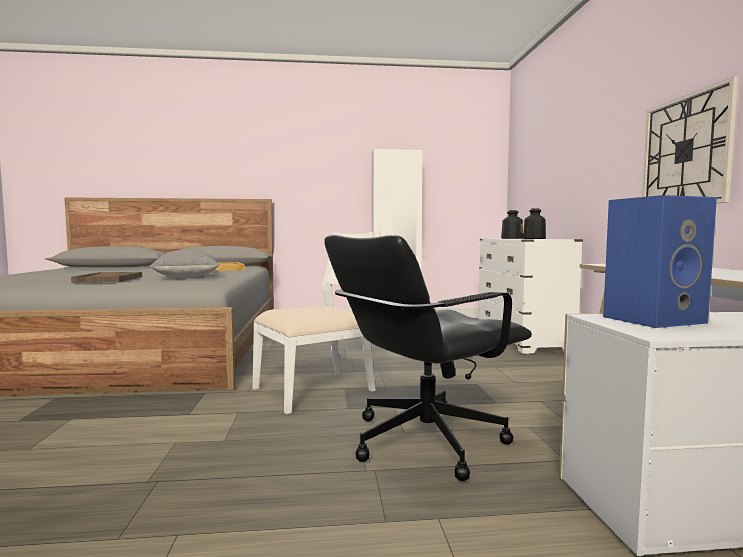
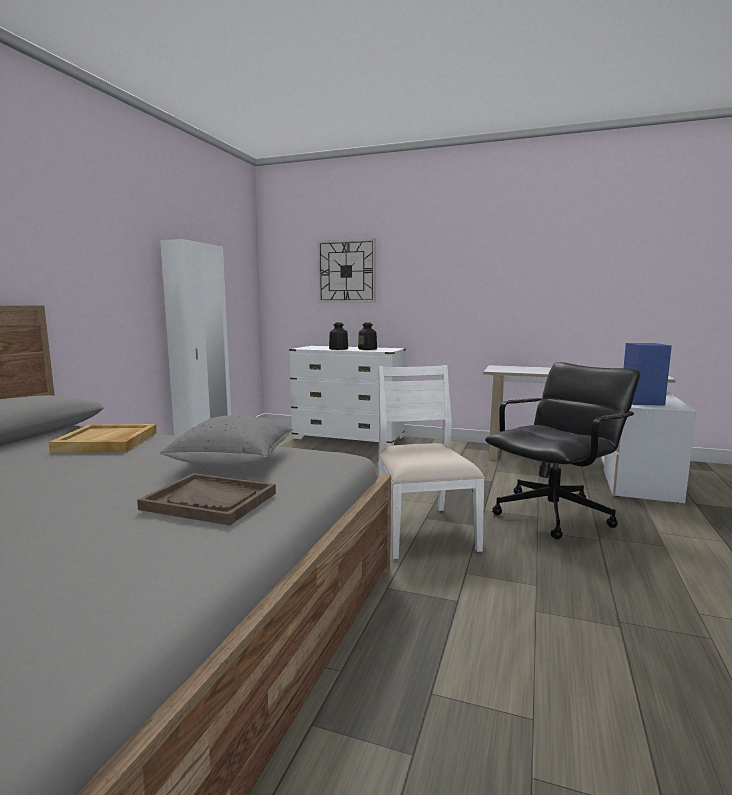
camera: 65 degrees left, 5 degrees up
(424, 440) = (554, 514): black office chair -> black office chair turned 120 degrees counterclockwise
(686, 151) = (507, 295): wall clock -> wall clock (346, 271)

